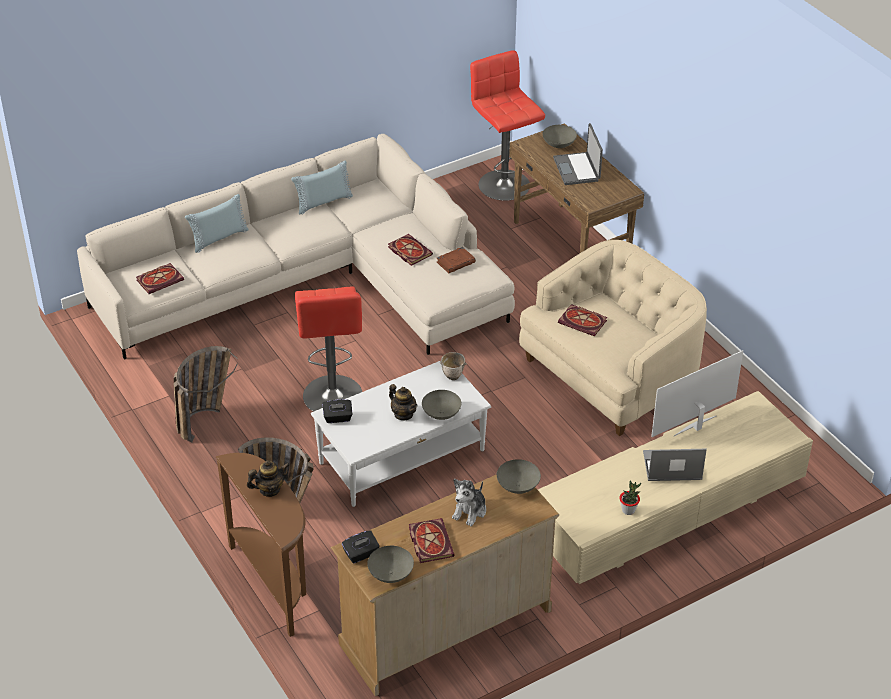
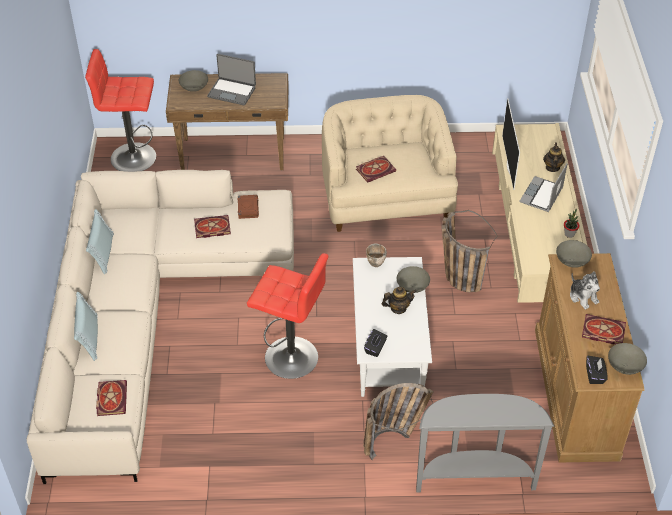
camera: 60 degrees left, 5 degrees up
(205, 417) = (255, 451): basket -> basket (457, 274)
(269, 489) = (482, 407): teapot -> teapot (552, 167)
(274, 583) = (474, 477): brown console table -> grey console table

